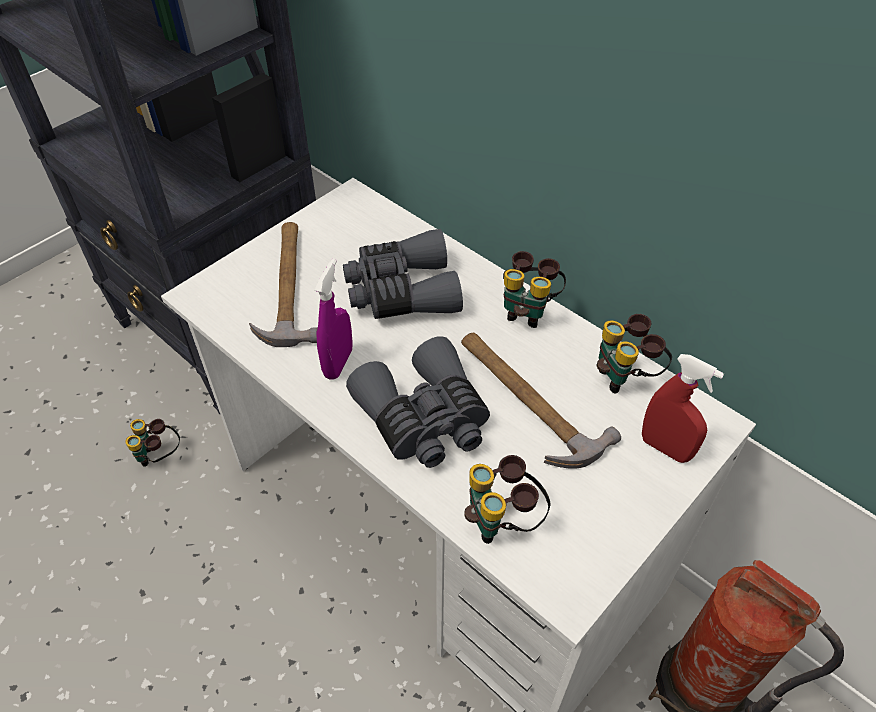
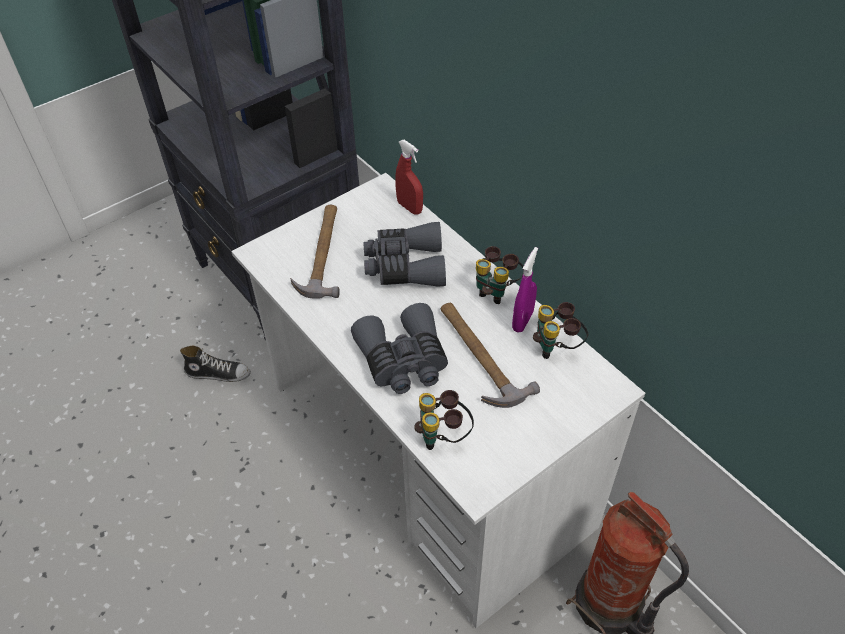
camera: 10 degrees right, 0 degrees up
(159, 457) = (218, 373): binoculars -> shoe
(338, 363) = (349, 314): purple spray bottle -> purple spray bottle (522, 321)
(665, 448) = (572, 402): red spray bottle -> red spray bottle (409, 207)

